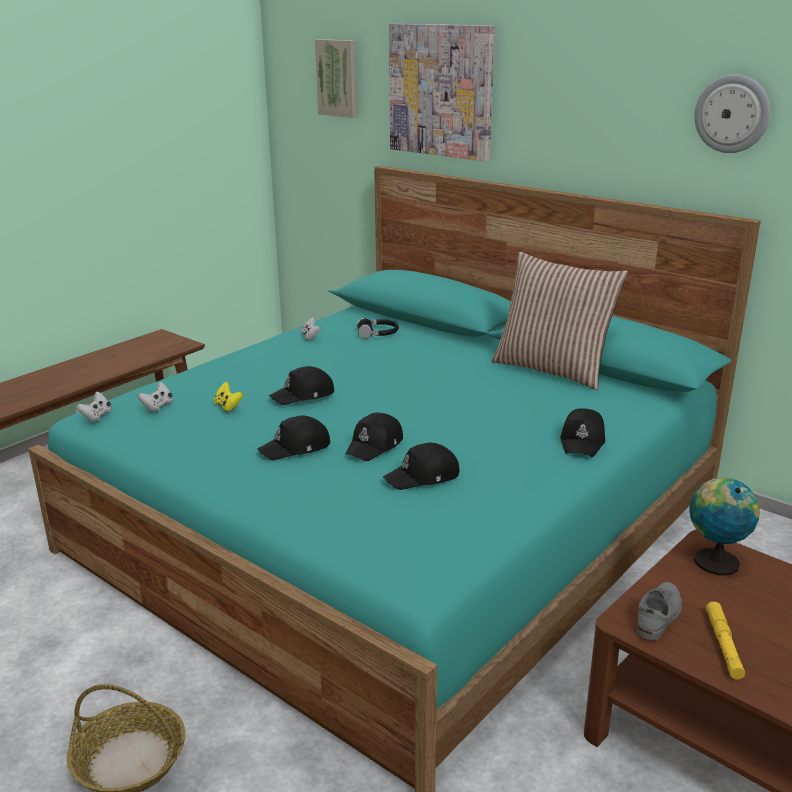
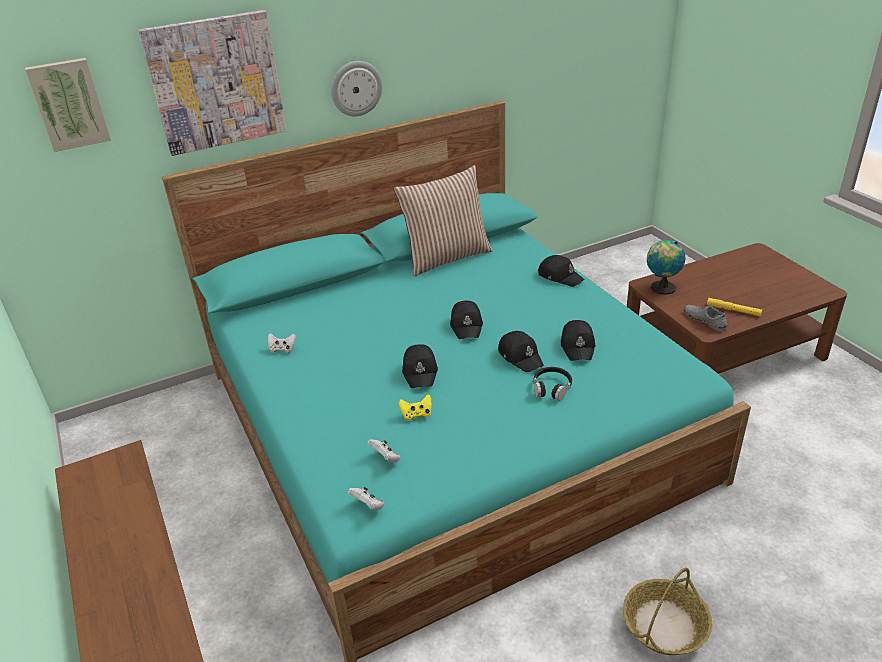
camera: 65 degrees left, 10 degrees up
(296, 448) = (505, 393): black cap -> black cap (467, 325)
(378, 334) = (310, 313): black headphones -> black headphones (551, 388)
(732, 114) = (469, 36): wall clock -> wall clock (356, 88)

